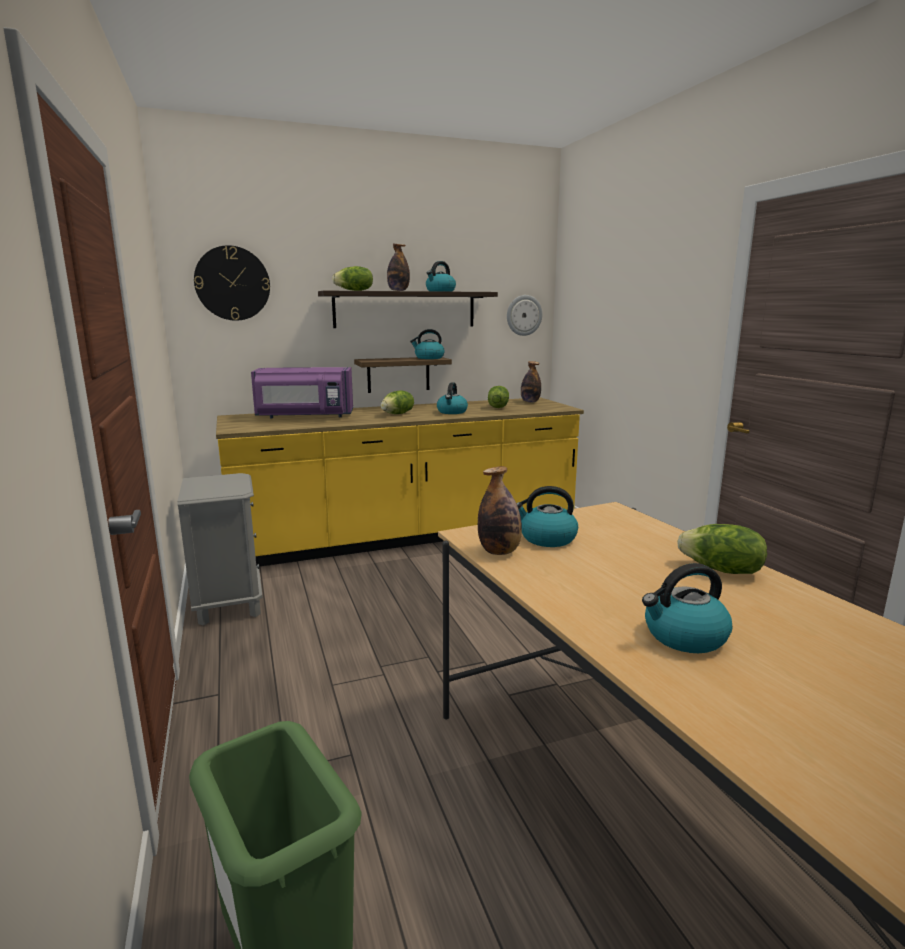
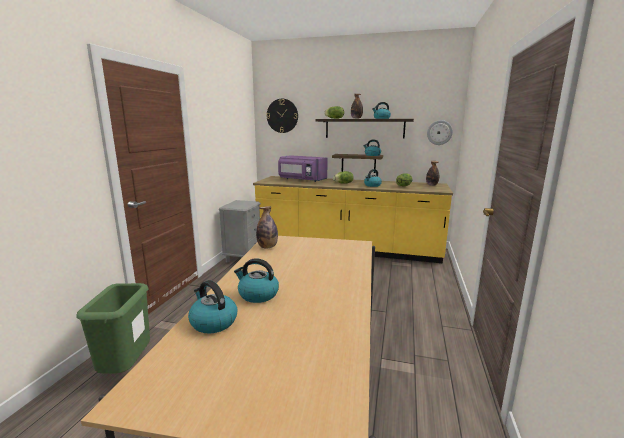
camera: 35 degrees right, 0 degrees up
(547, 538) = (298, 247): kettle -> kettle (213, 322)
(721, 570) = (342, 280): lettuce -> none

